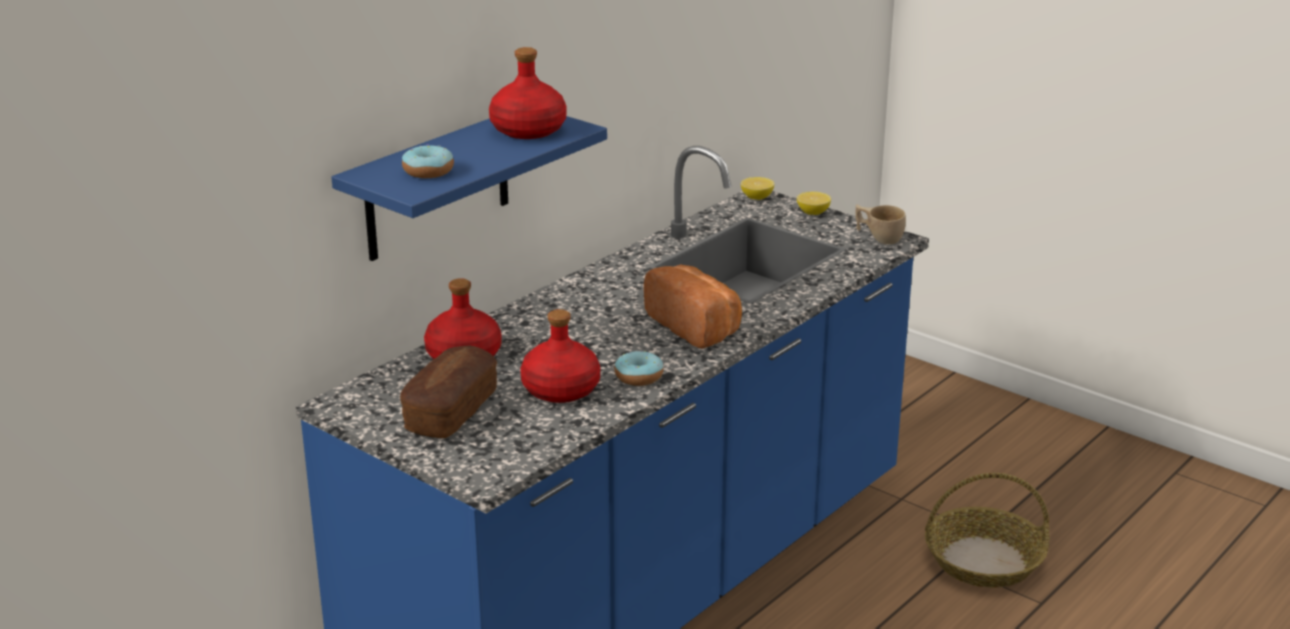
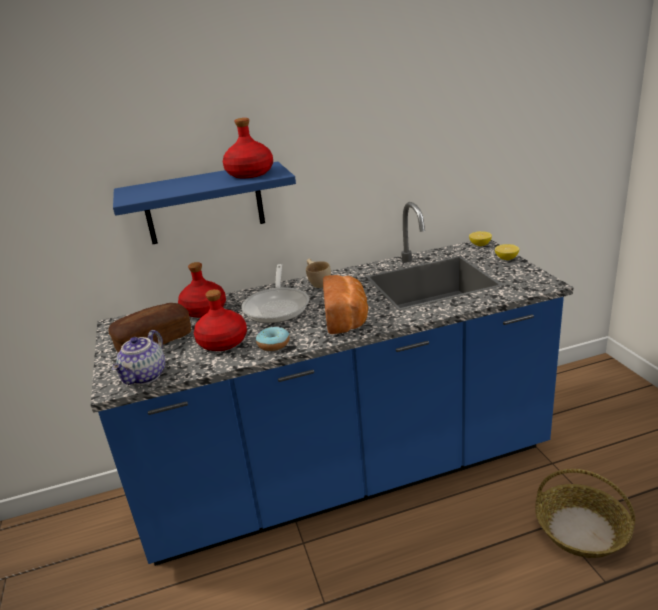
camera: 35 degrees right, 0 degrees up
(428, 171) = (157, 190): donut -> none
(513, 453) = (145, 377): none -> teapot
(573, 330) = (277, 306): none -> frying pan
(878, 237) = (535, 281): beige cup -> beige cup (318, 282)

